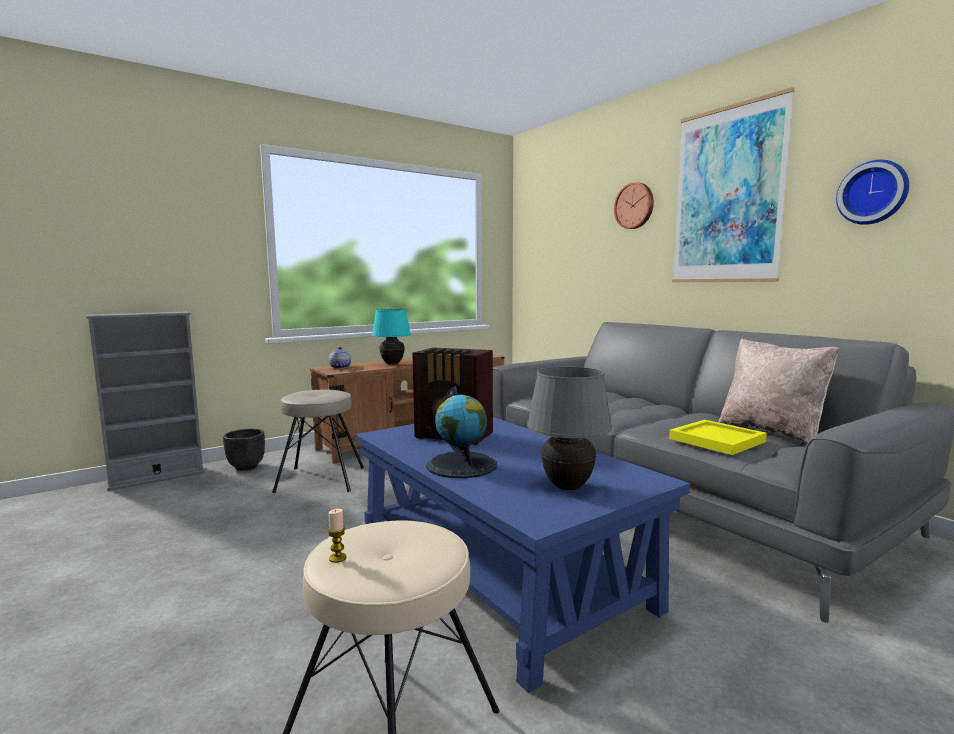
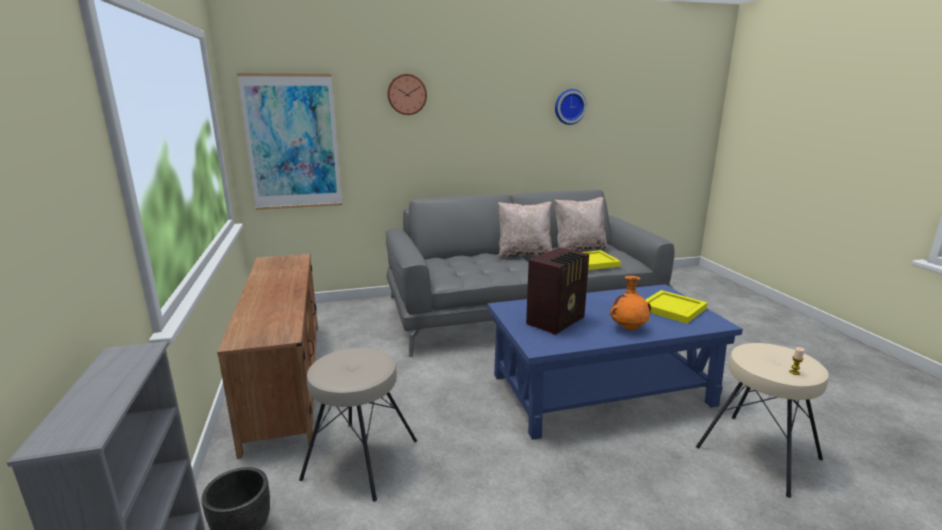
camera: 70 degrees left, 10 degrees up
(340, 367) = (255, 332): teapot -> none
(392, 364) = (278, 302): turquoise table lamp -> none
(462, 465) = (629, 328): globe -> orange vase
(567, 487) = (671, 309): grey table lamp -> yellow tray
(680, 412) = (524, 254): none -> beige pillow
(728, 196) = (488, 97): picture -> picture (293, 143)

